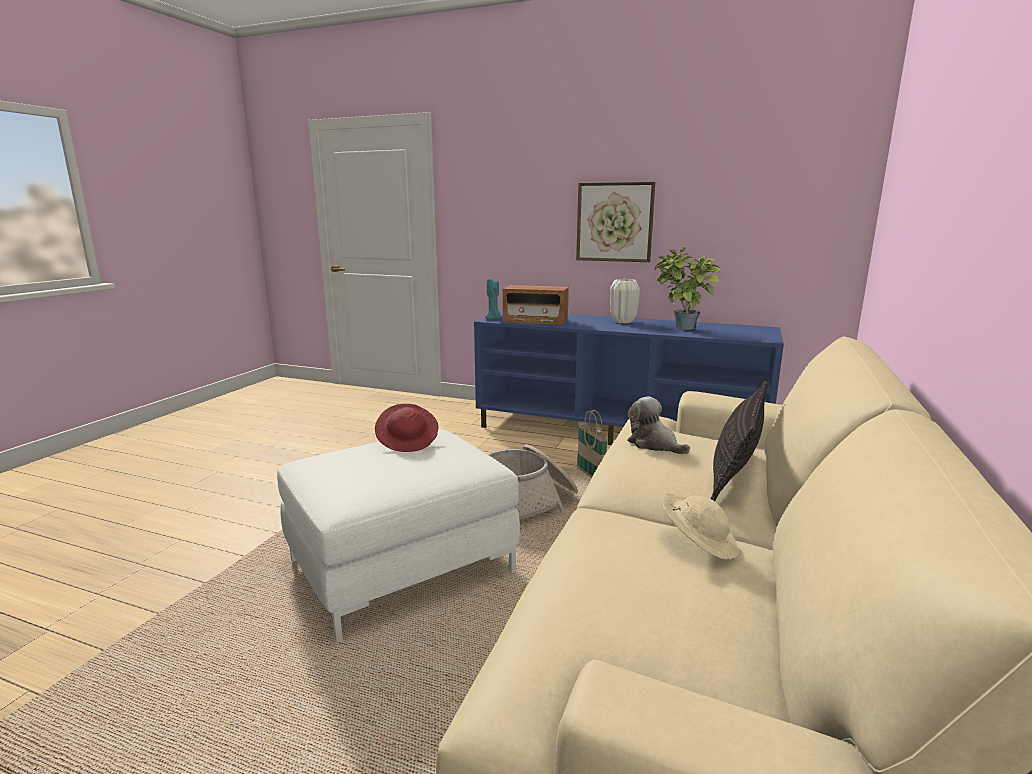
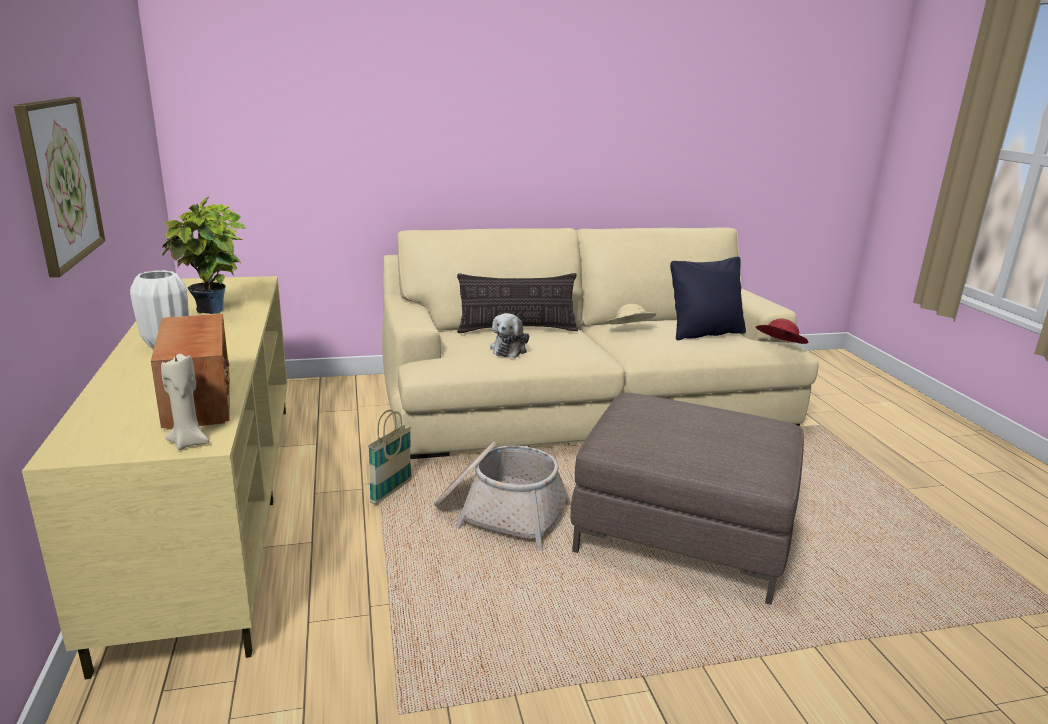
camera: 125 degrees left, 5 degrees up
(401, 567) = (682, 534): white ottoman -> brown ottoman
(408, 441) = (655, 440): red hat -> red hat (779, 346)
(493, 319) = (189, 442): turquoise candle -> beige candle
(618, 432) = (213, 507): blue tv stand -> beige tv stand
(629, 599) = (704, 333): none -> black pillow

